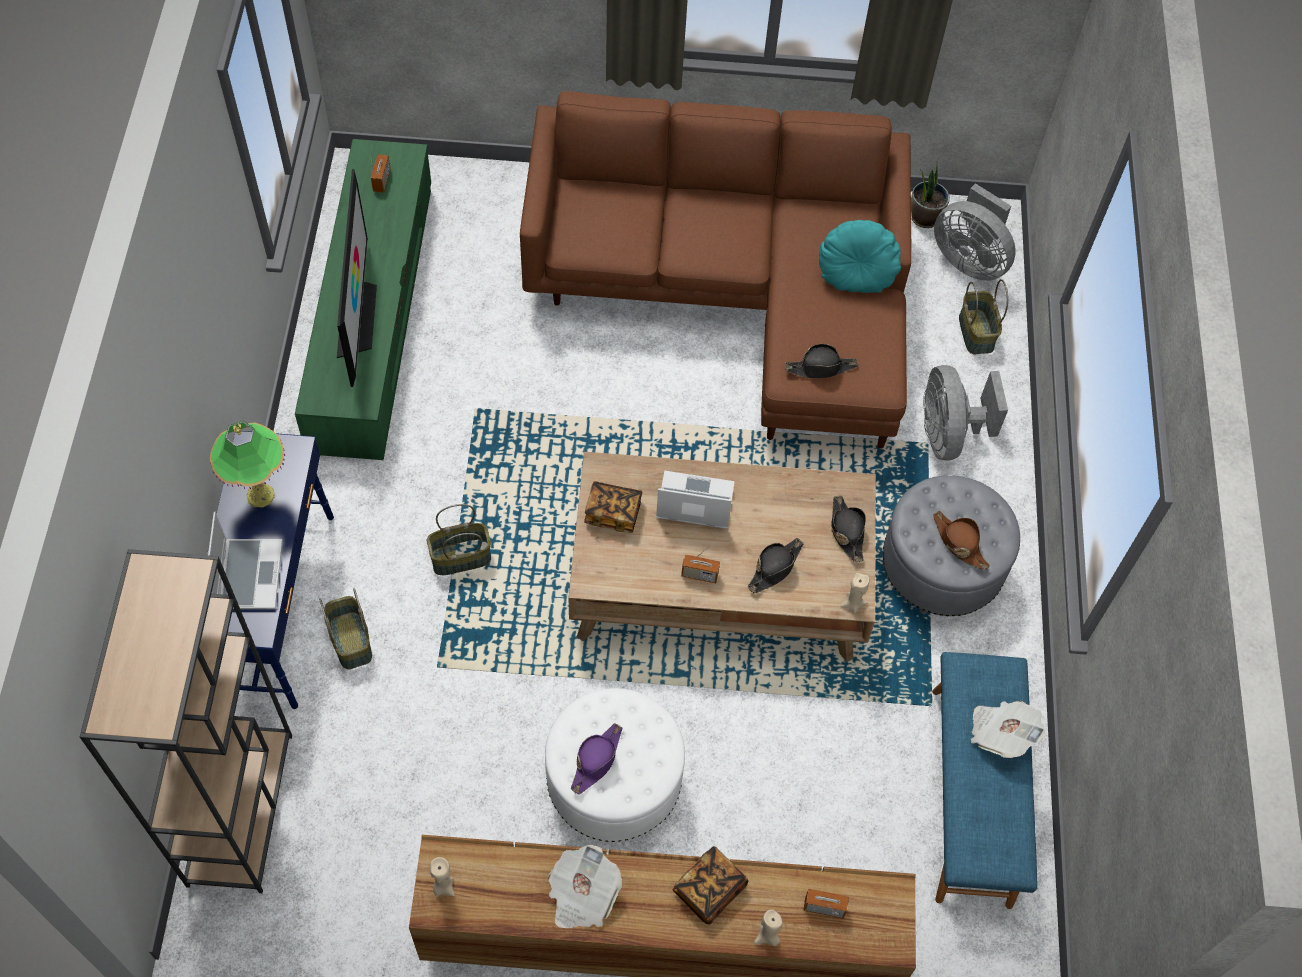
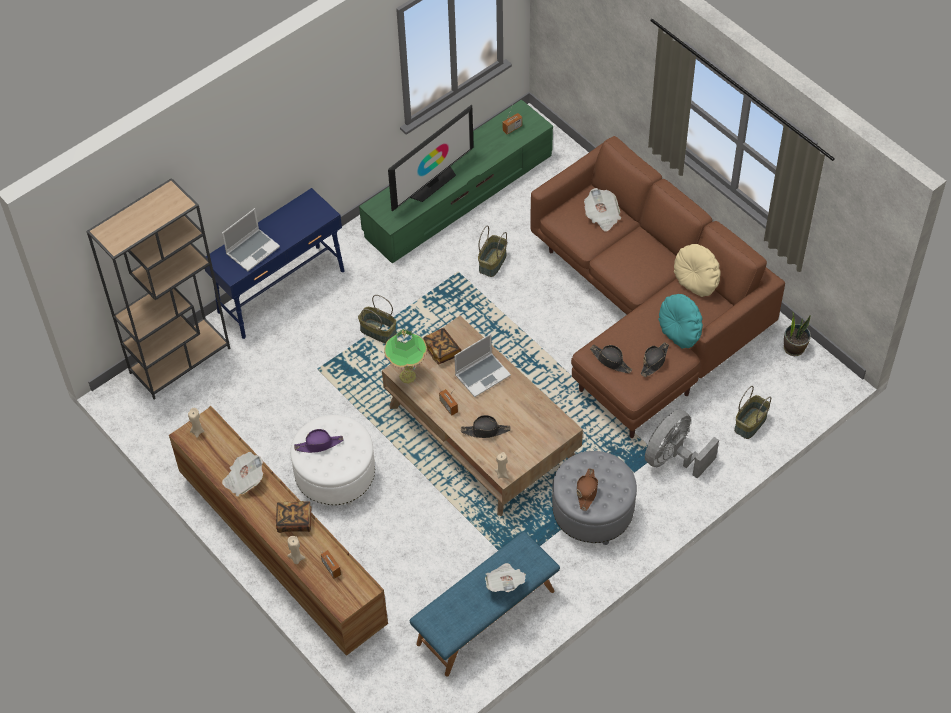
camera: 50 degrees right, 5 degrees down
(261, 495) = (292, 222): table lamp -> table lamp (408, 376)
(352, 641) = (295, 329): basket -> basket (493, 263)
(618, 207) = (602, 216): none -> newspaper
(693, 502) = (482, 375): laptop -> laptop turned 90 degrees clockwise
(805, 210) = (695, 284): none -> beige pillow
(846, 531) = (537, 442): black hat -> black hat (654, 361)
(969, 259) = (792, 386): grey fan -> none

